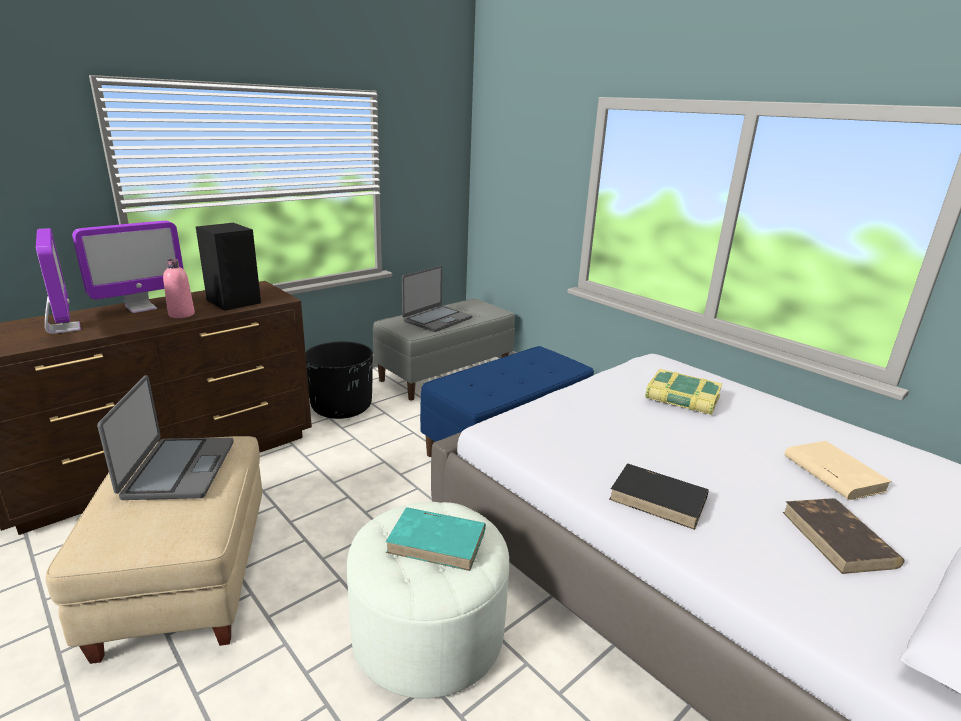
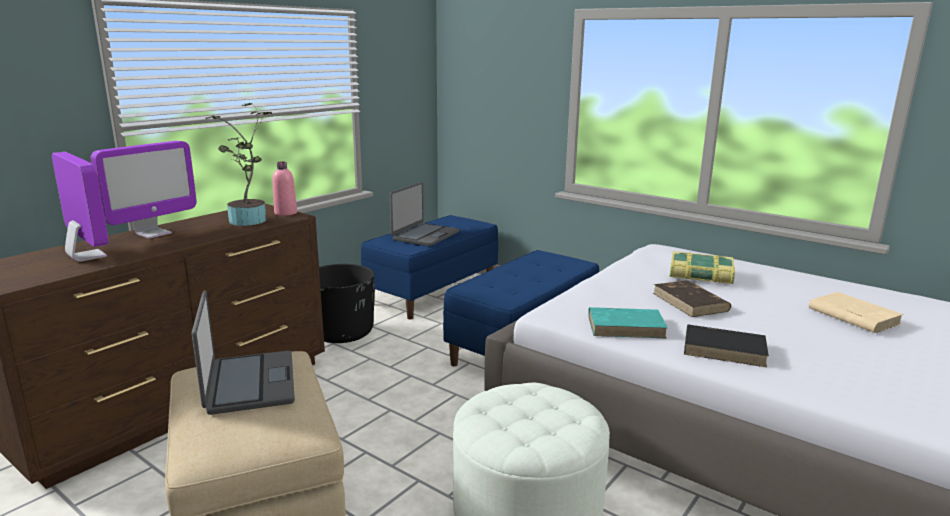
camera: 10 degrees left, 5 degrees down
(181, 314) = (203, 236): pink bottle -> pink bottle (285, 213)
(234, 302) = (248, 222): black speaker -> potted plant
(437, 541) = (539, 412): turquoise book -> turquoise book (626, 326)
(445, 373) = (433, 292): grey bench -> blue bench
(839, 539) = (881, 360): brown book -> brown book (690, 302)

